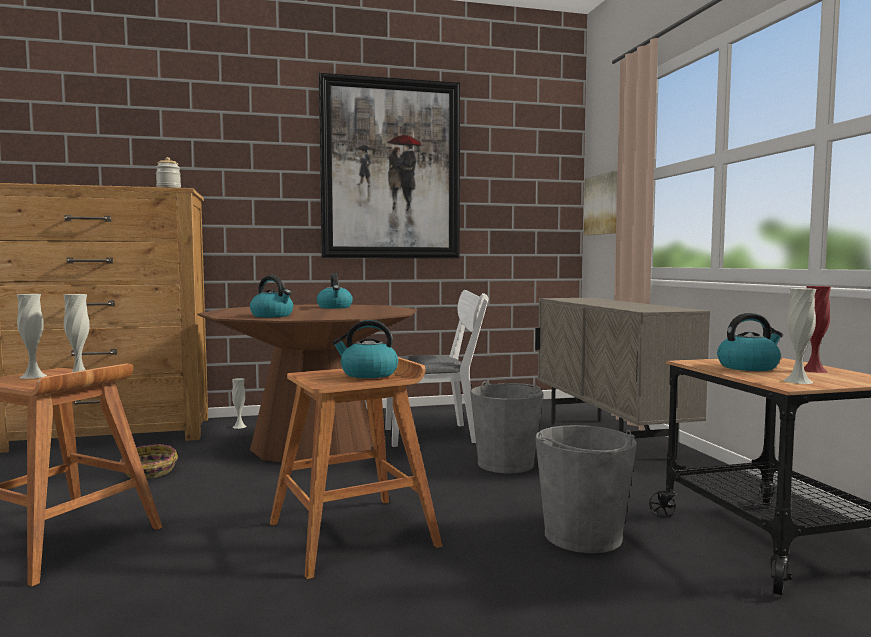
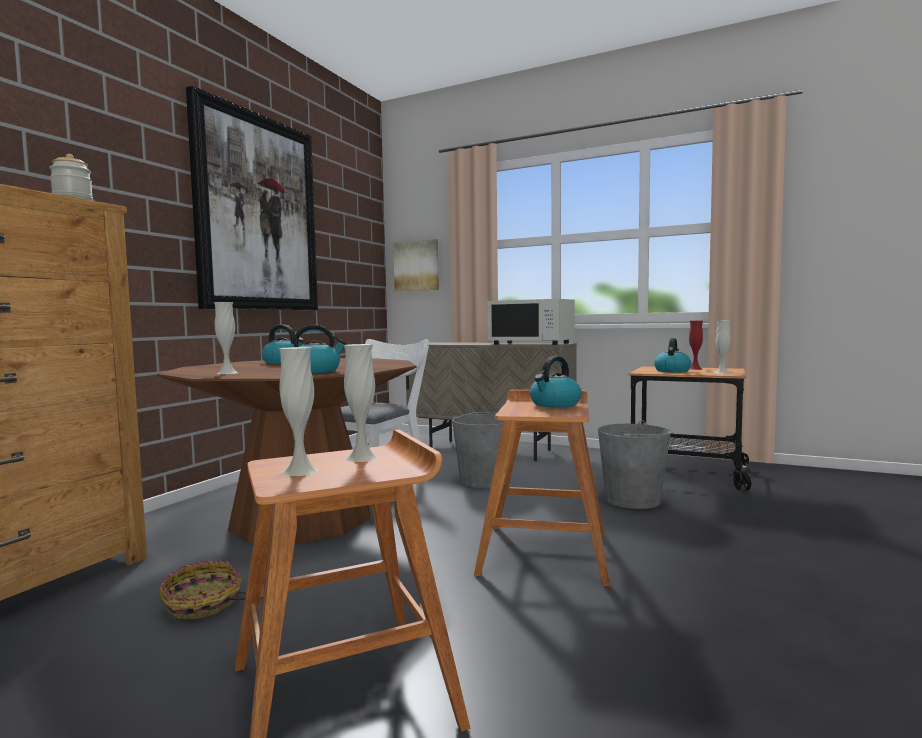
camera: 50 degrees left, 0 degrees up
(239, 426) = (154, 531): white vase -> white vase (227, 373)
(641, 307) = (531, 343): none -> white microwave

